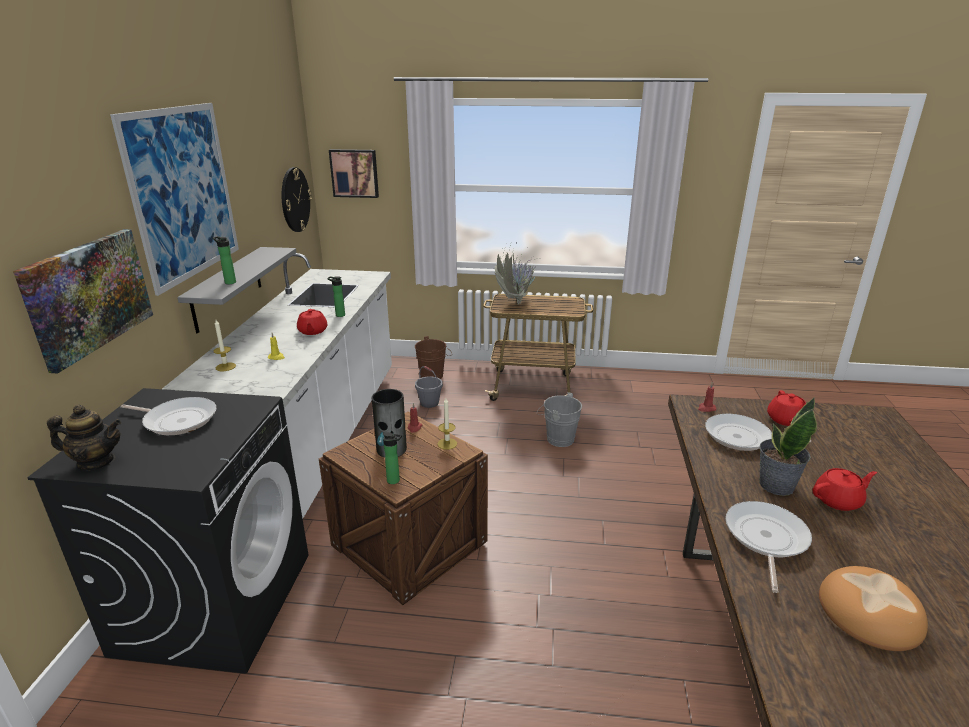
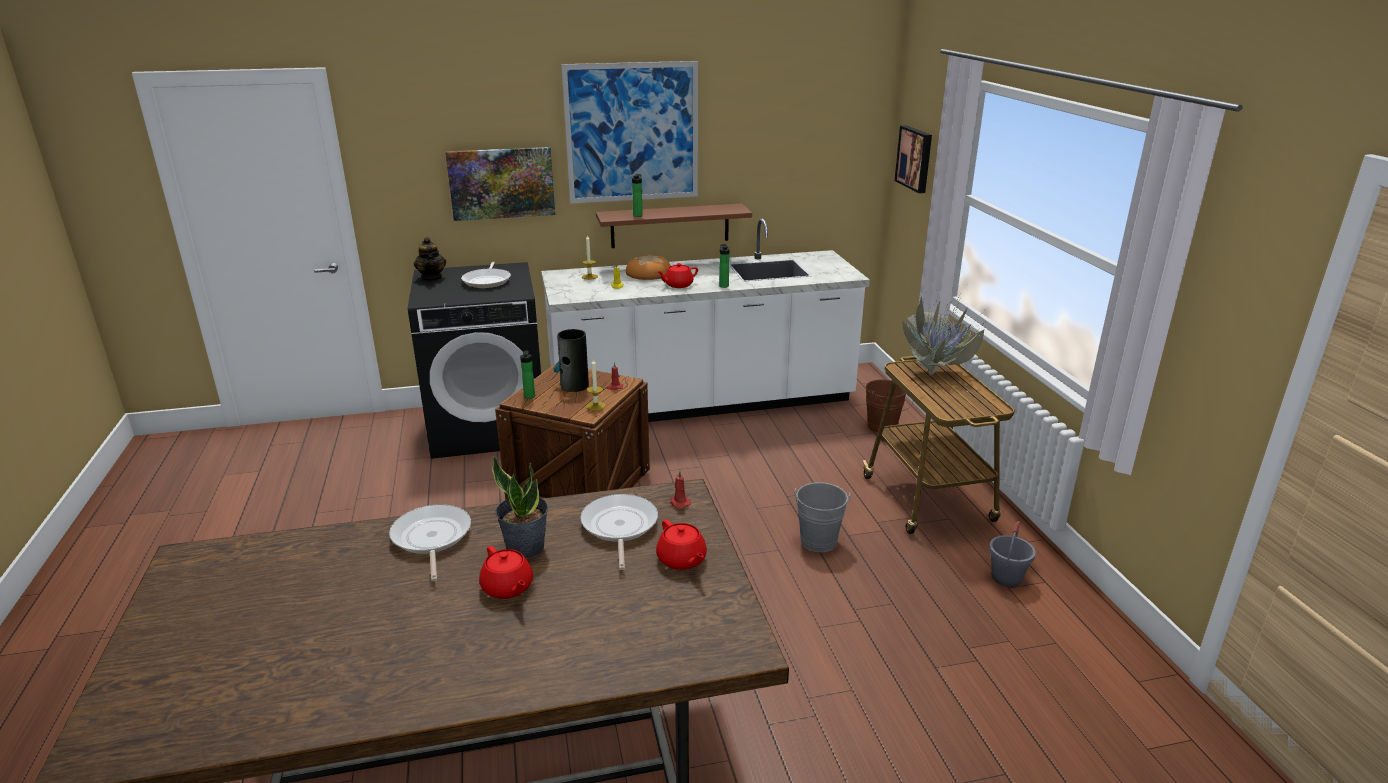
camera: 70 degrees right, 0 degrees up
(227, 288) = (670, 225): grey shelf -> brown shelf
(295, 200) = (834, 171): wall clock -> none
(429, 403) = (820, 440): grey bucket -> grey bucket (1006, 577)
(765, 539) = (431, 538): frying pan -> frying pan turned 105 degrees counterclockwise
(785, 420) = (681, 560): red teapot -> red teapot turned 105 degrees counterclockwise
(868, 612) = (335, 590): bread -> bread (649, 273)

